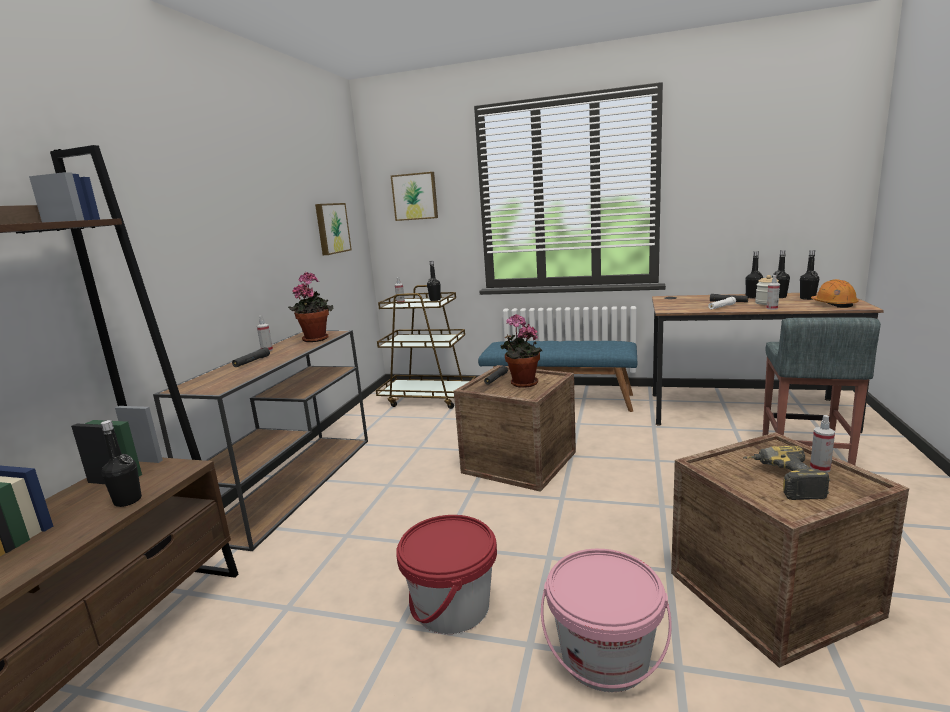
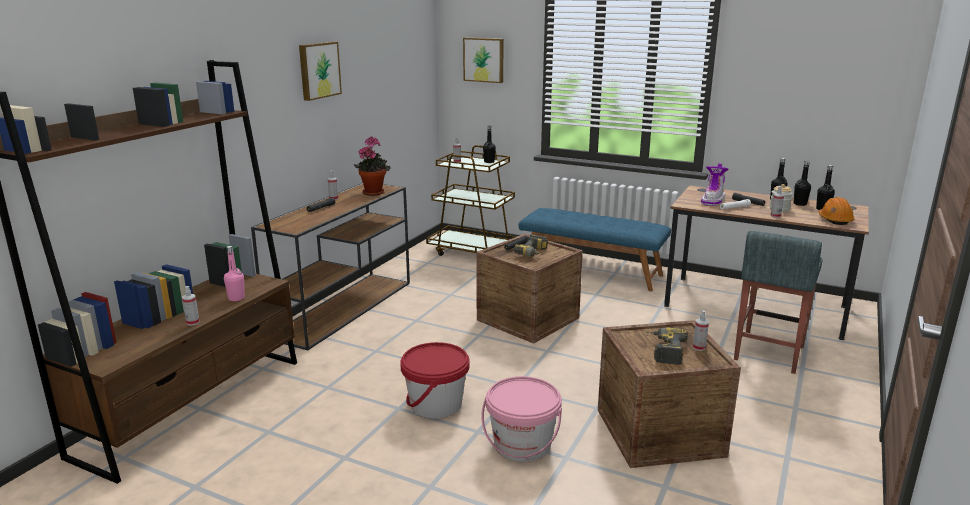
camera: 10 degrees right, 5 degrees up
(40, 559) = (193, 322): none -> spray bottle
(128, 501) = (236, 298): black bottle -> pink bottle
(331, 228) = (401, 88): picture -> picture (318, 70)
(521, 384) = (534, 254): potted plant -> power drill
(692, 304) = (713, 201): none -> boot

